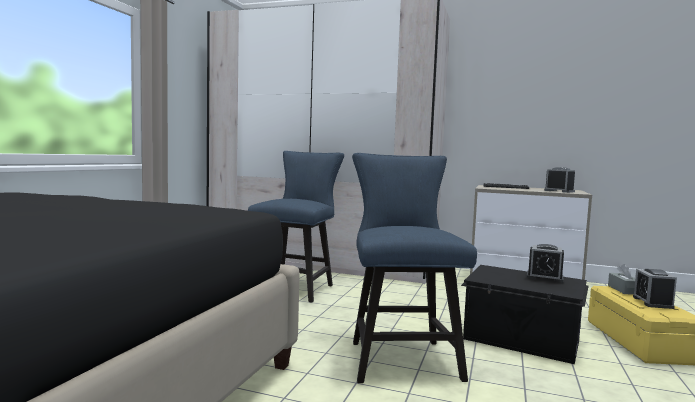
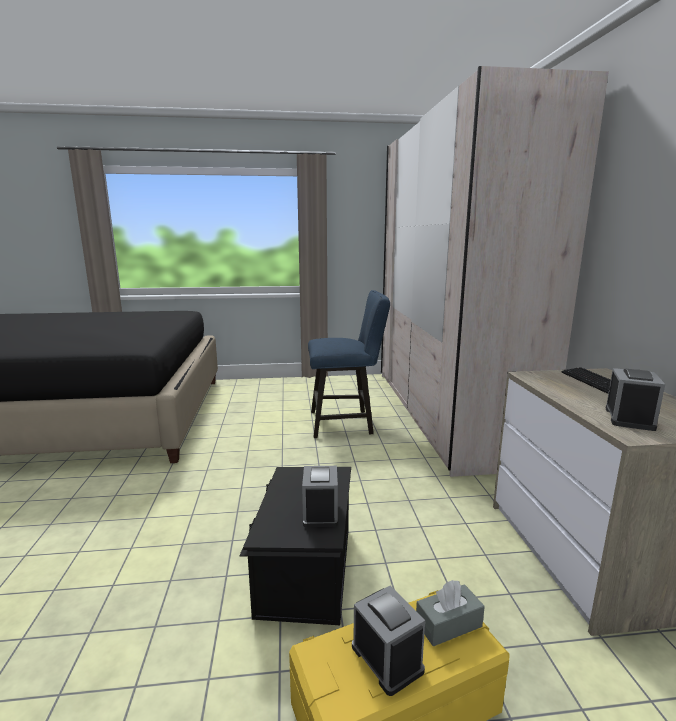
camera: 65 degrees right, 10 degrees up
(400, 356) = (215, 501): blue chair -> none
(652, 302) = (387, 658): alarm clock -> alarm clock turned 75 degrees clockwise

